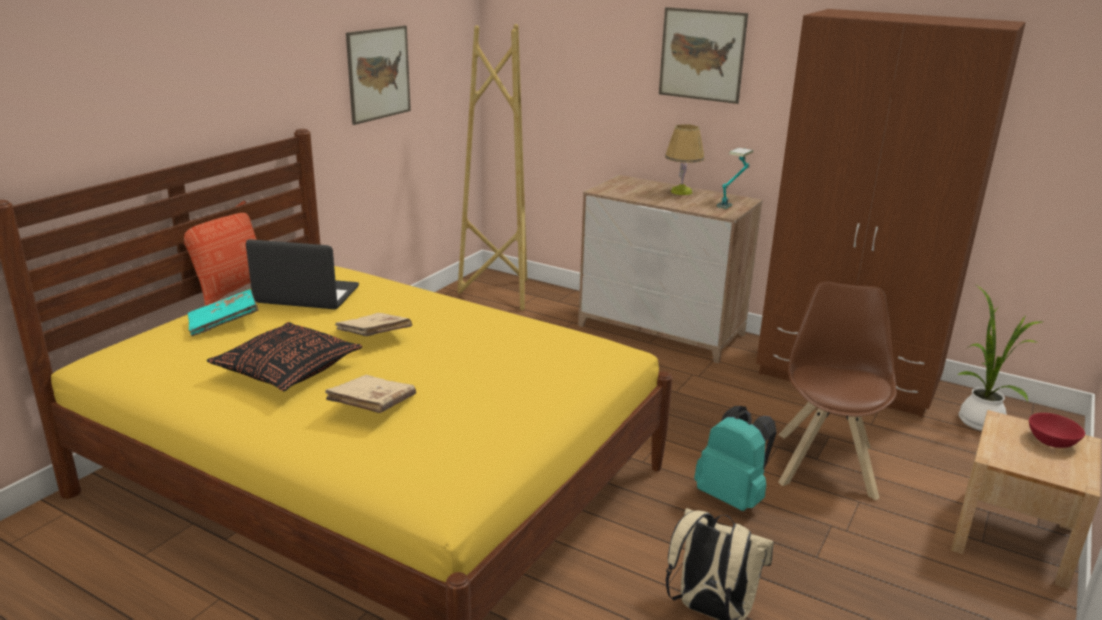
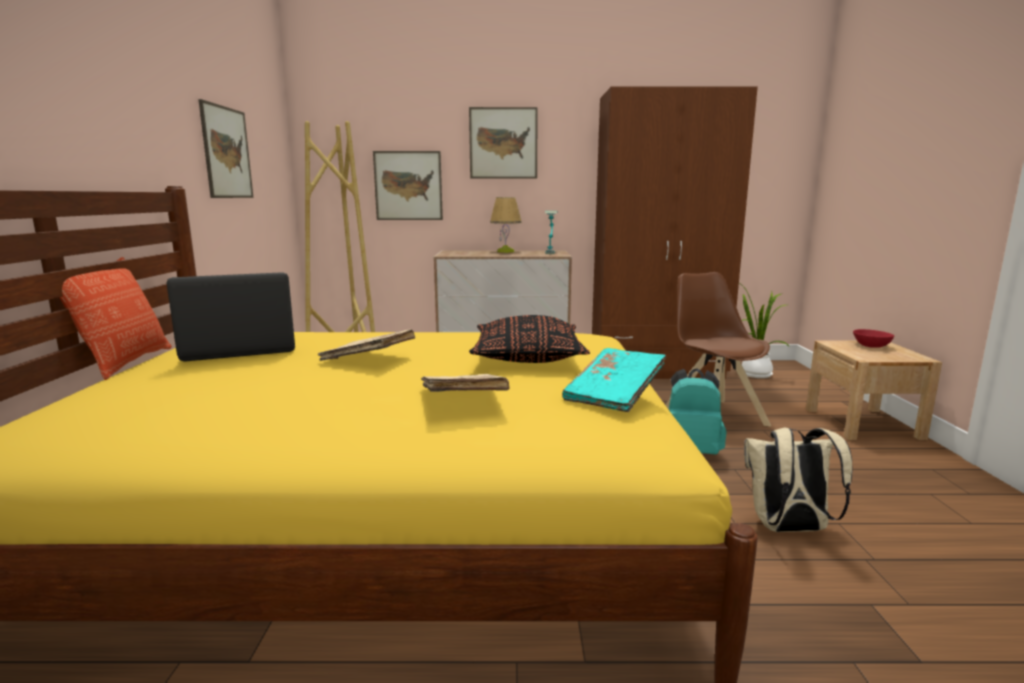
camera: 30 degrees left, 10 degrees down
(224, 324) = (159, 382): turquoise book -> turquoise book (614, 395)
(288, 371) = (312, 398): black pillow -> black pillow (527, 358)
(591, 94) = (408, 186): none -> picture

